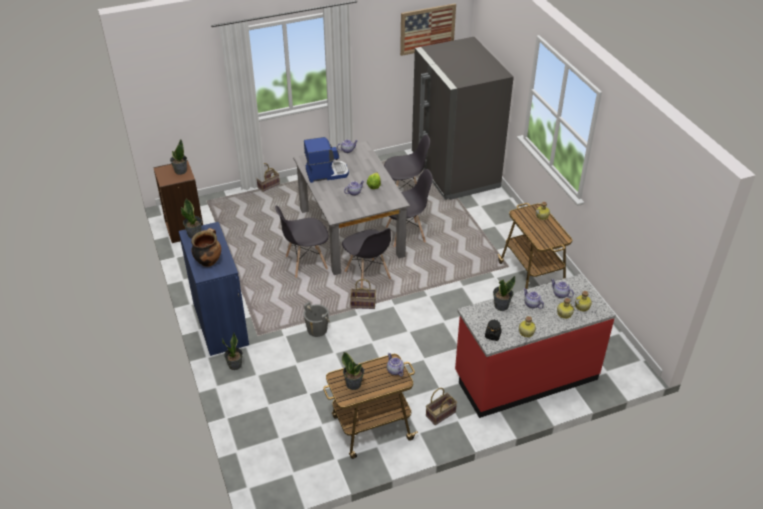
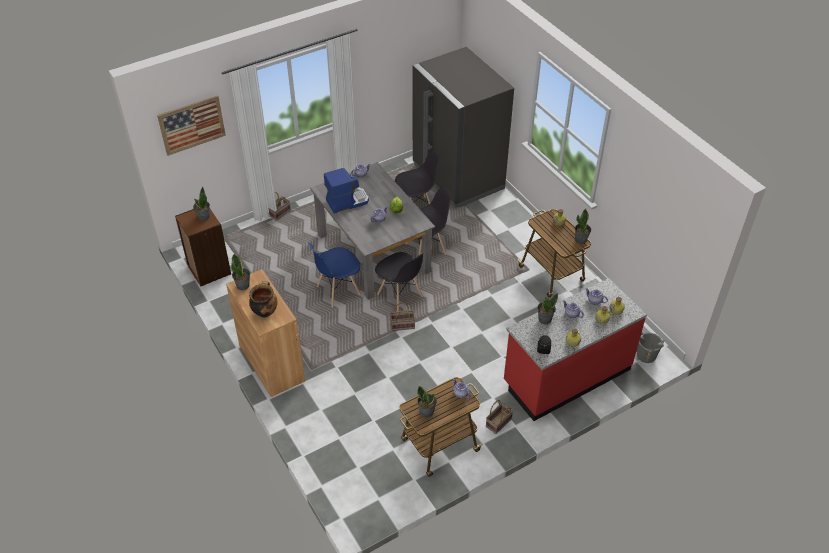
camera: 10 degrees left, 5 degrees up
(220, 323) = (271, 363): blue cabinet -> brown cabinet
(235, 365) = (297, 403): potted plant -> potted plant (581, 239)
(305, 263) = (337, 291): grey chair -> blue chair
(317, 329) = (366, 357): grey bucket -> grey bucket (646, 355)
(427, 29) = (421, 44): picture -> picture (192, 125)

